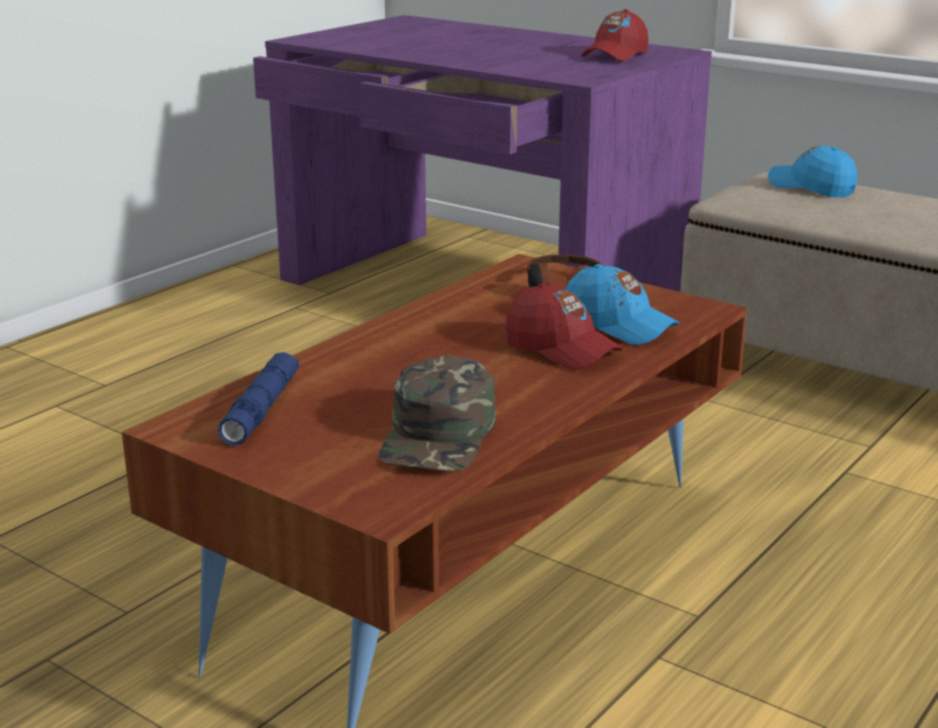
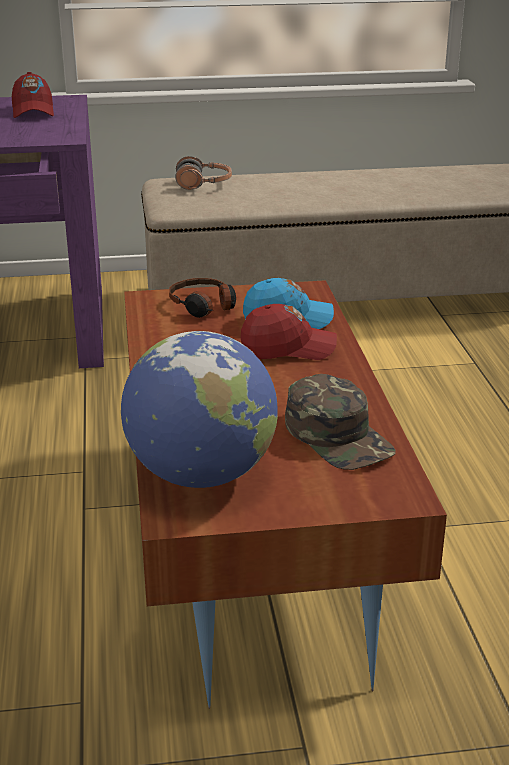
camera: 45 degrees left, 5 degrees up
(261, 409) = (201, 475): blue flashlight -> globe
(811, 187) = (203, 184): blue cap -> headphones

